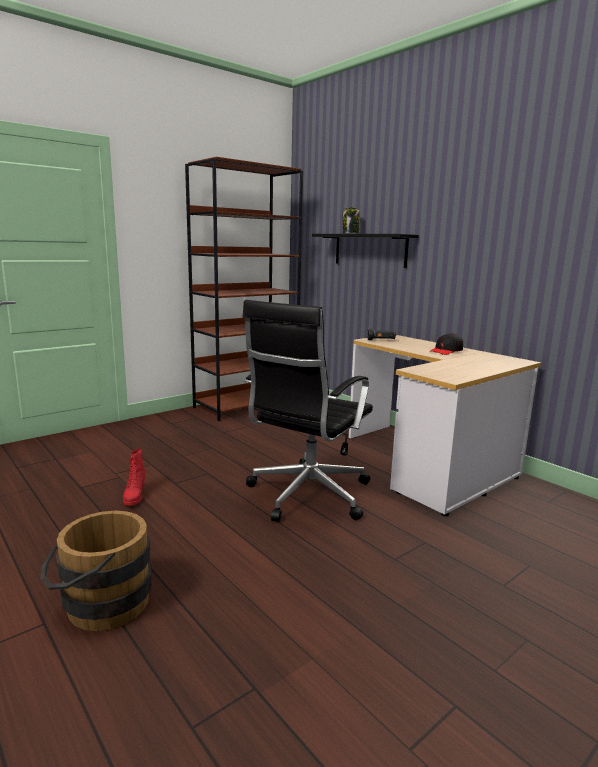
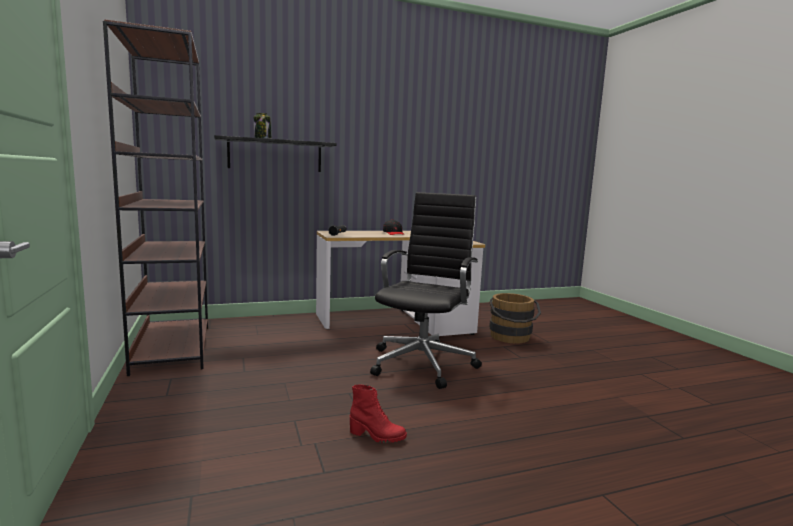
camera: 70 degrees left, 5 degrees down
(100, 605) = (575, 465): brown bucket -> brown bucket (511, 338)
(306, 495) = (424, 363): black office chair -> black office chair turned 120 degrees counterclockwise

